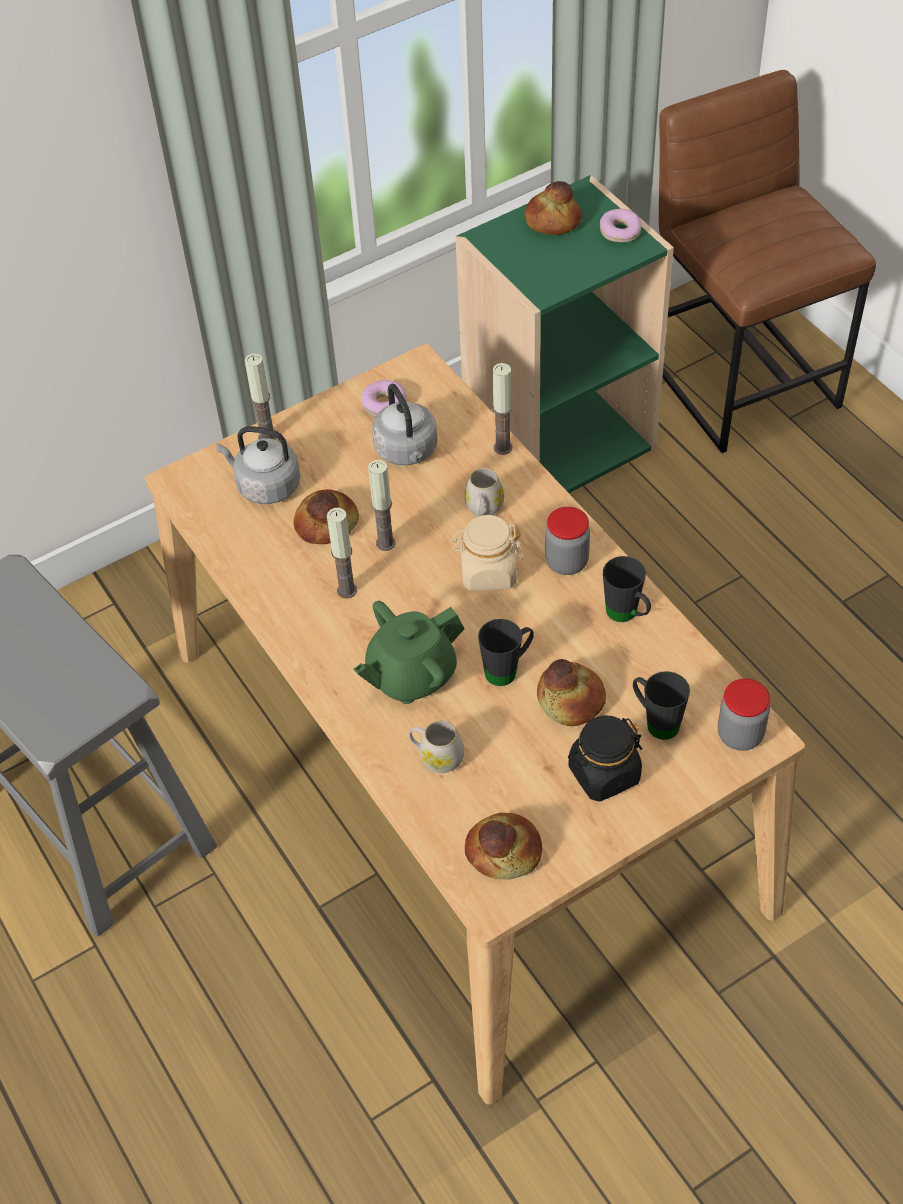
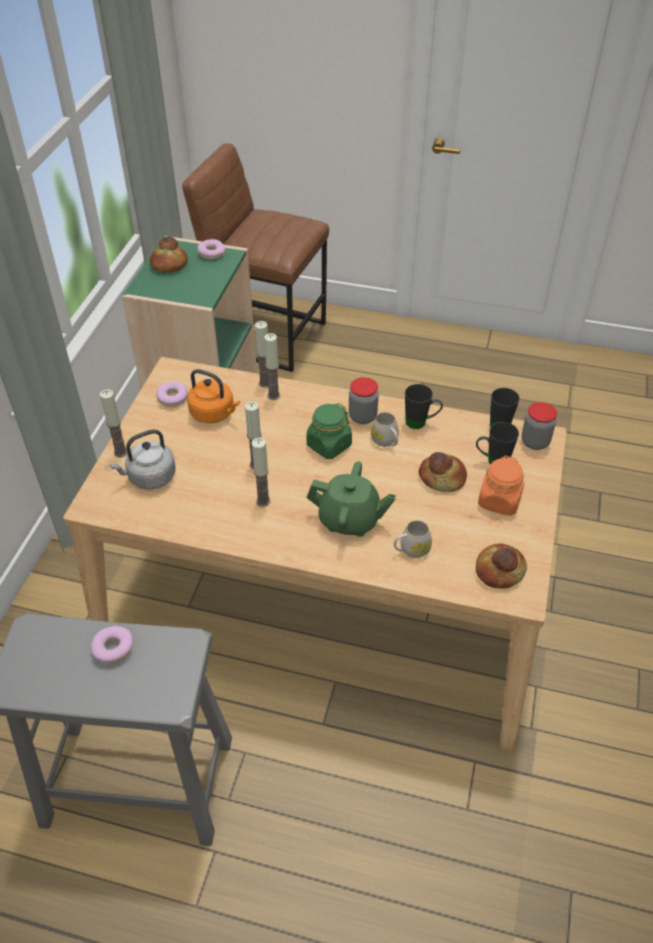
camera: 45 degrees left, 5 degrees down
(57, 646) = (113, 649): none -> donut
(326, 523) = (210, 475): bread -> none
(407, 451) = (214, 413): grey kettle -> orange kettle
(411, 675) = (349, 520): green teapot -> green teapot turned 90 degrees counterclockwise
(483, 509) = (290, 417): white mug -> white mug (386, 441)
(488, 572) = (329, 445): beige jar -> green jar
(495, 470) = (273, 395): none -> candle
(508, 669) = (395, 484): black mug -> black mug (500, 422)
(603, 774) = (499, 501): black jar -> orange jar

